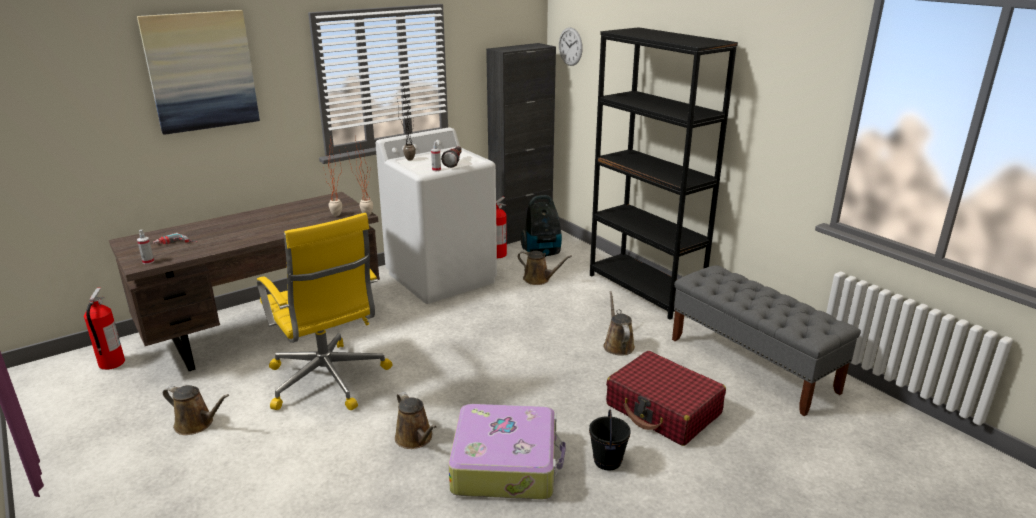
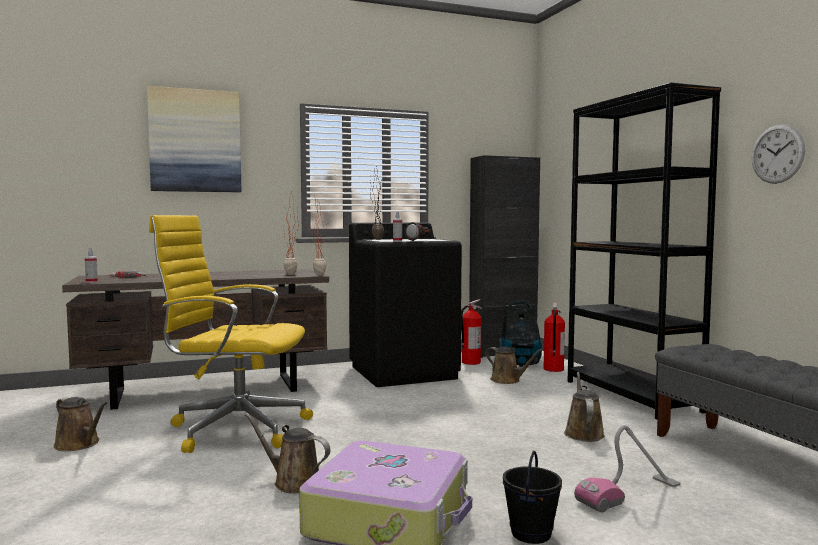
camera: 15 degrees right, 20 degrees down
(111, 363) = (50, 398): fire extinguisher -> fire extinguisher (553, 369)
(328, 381) = (235, 428): yellow office chair -> yellow office chair turned 120 degrees clockwise
(415, 439) = (293, 482): brown watering can -> brown watering can turned 135 degrees clockwise
(442, 277) = (404, 372): white washing machine -> black washing machine
(570, 46) = (555, 157): wall clock -> wall clock (777, 154)
(663, 410) = (629, 494): red suitcase -> vacuum cleaner

